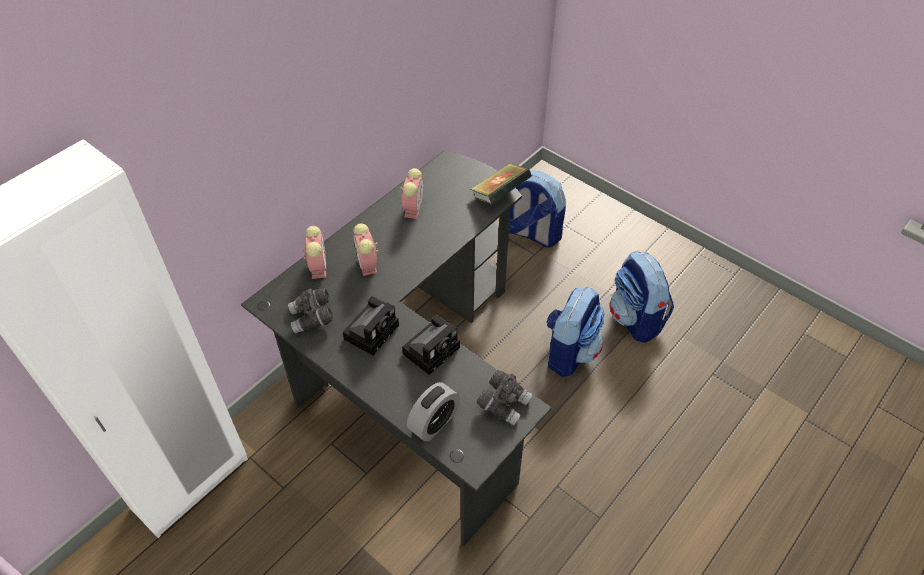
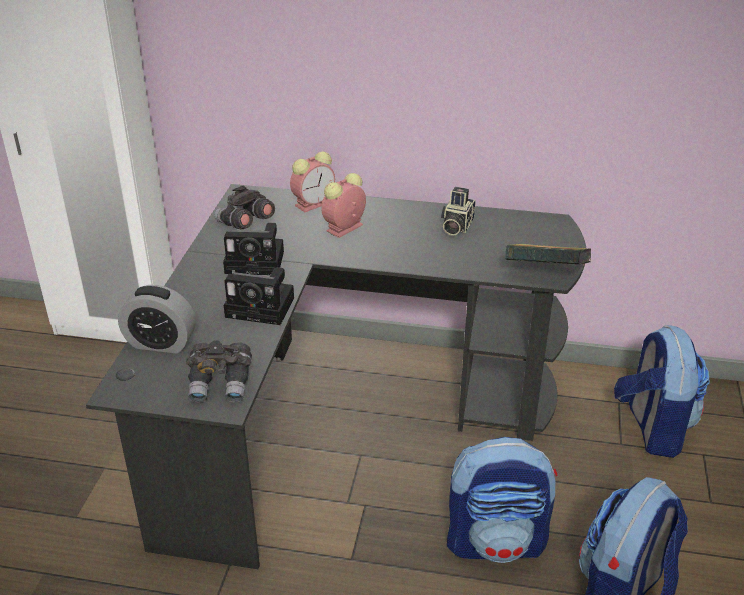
camera: 60 degrees right, 15 degrees down
(413, 208) = (456, 226): alarm clock -> camera

